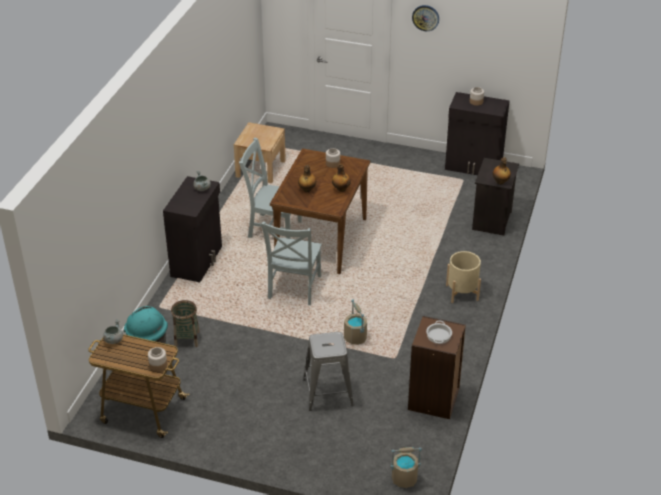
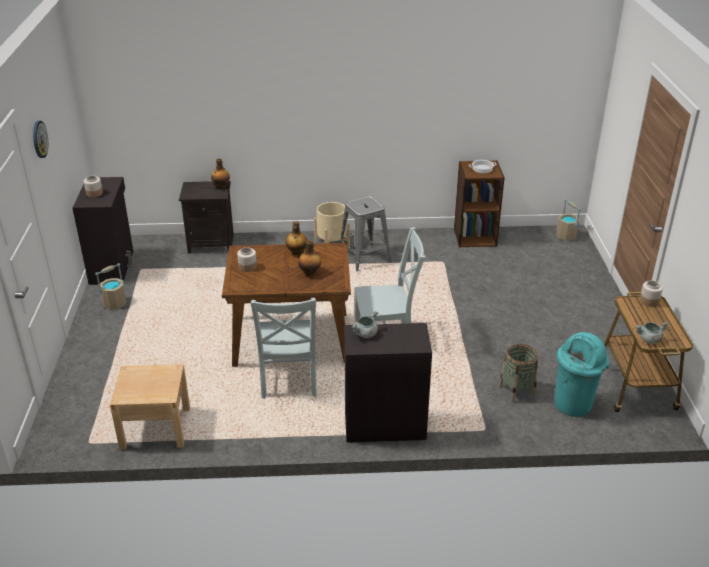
camera: 110 degrees left, 5 degrees down
(328, 392) = (511, 286): grey stool -> grey stool (364, 257)
(355, 337) = (432, 286): beige bucket -> beige bucket (115, 303)

